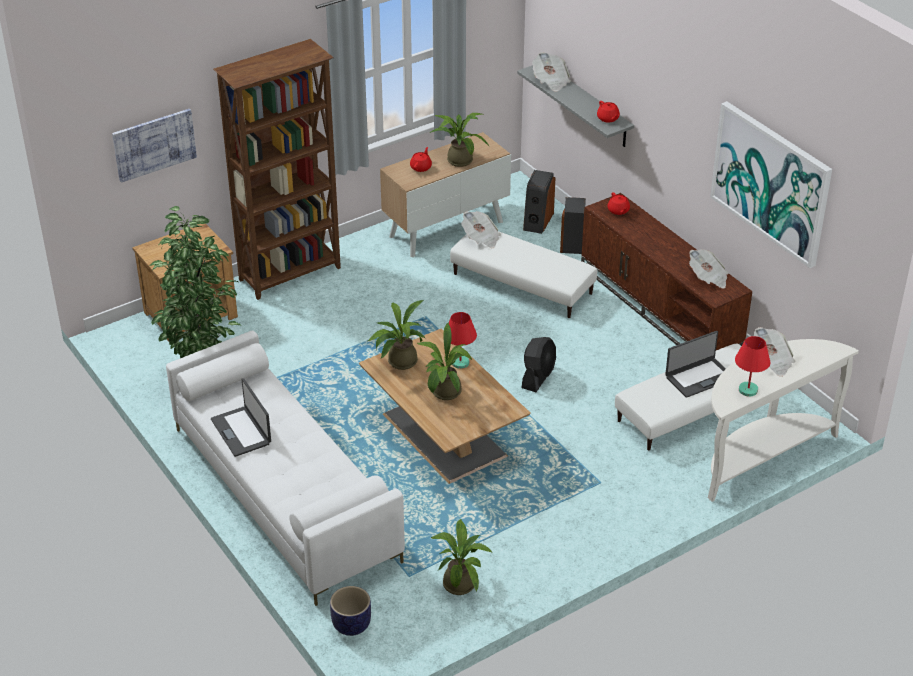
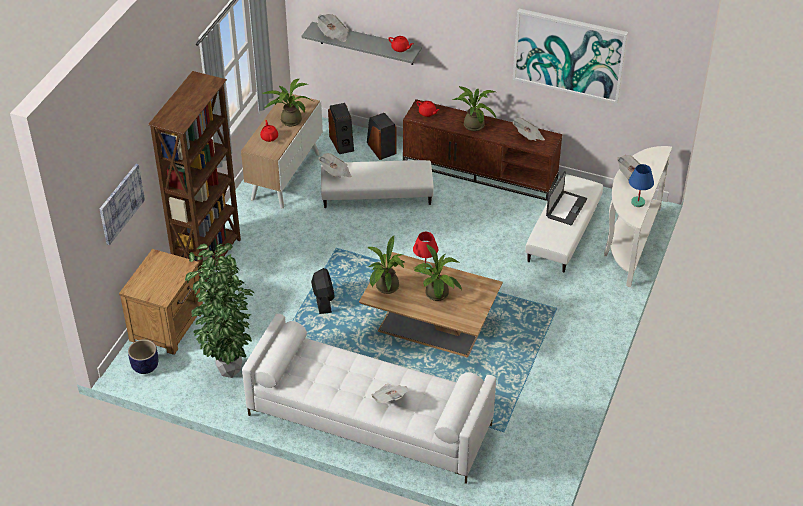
camera: 35 degrees left, 5 degrees up
(242, 431) = (333, 390): laptop -> none
(286, 467) = (389, 399): none -> newspaper
(351, 625) = (500, 483): planter -> planter (145, 366)
(460, 581) = (537, 417): potted plant -> potted plant (473, 124)
(538, 377) = (451, 255): black fan -> black fan (323, 300)
(747, 390) = (637, 202): red table lamp -> blue table lamp

